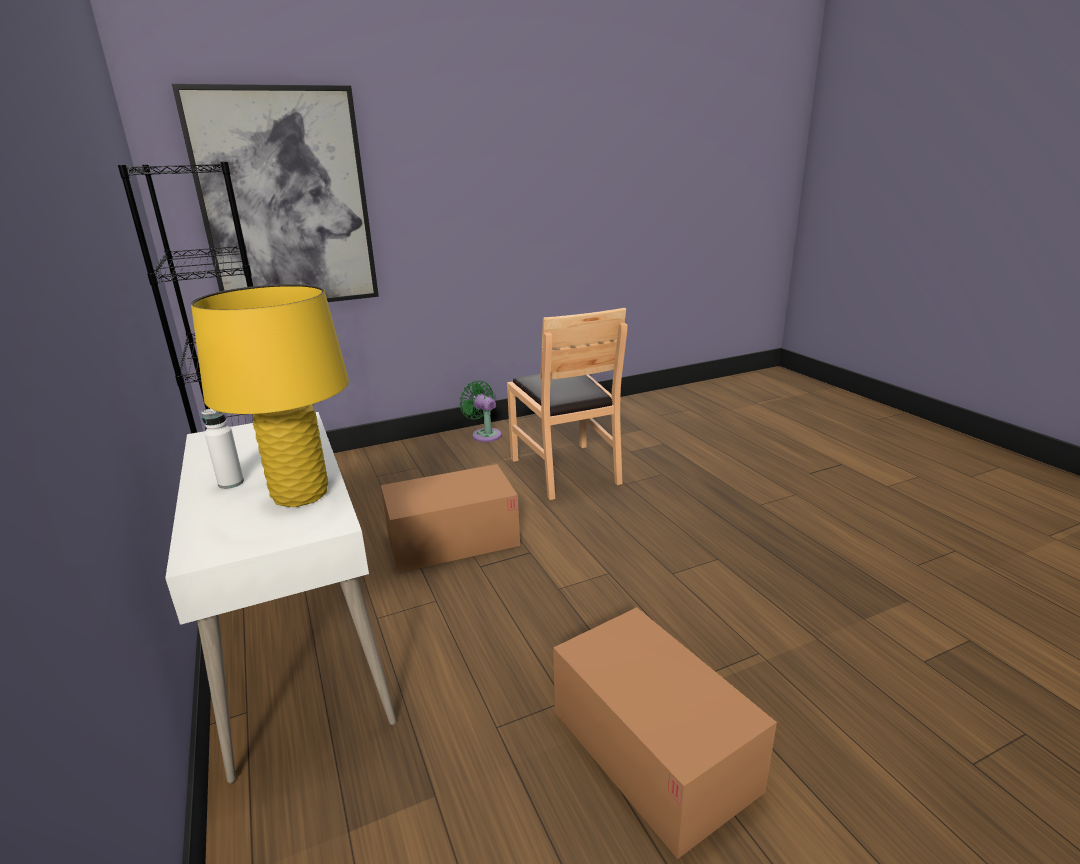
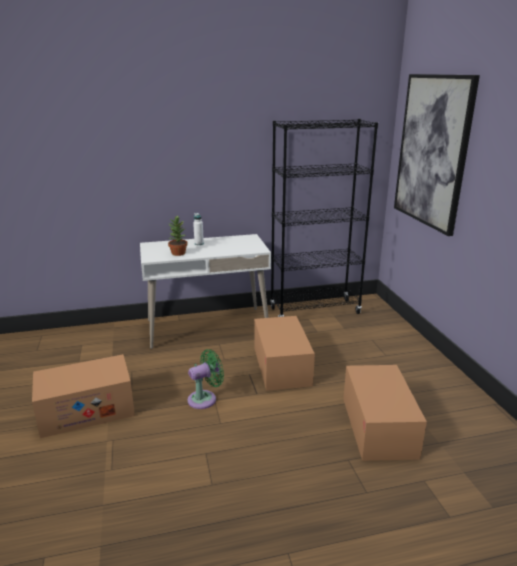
camera: 100 degrees right, 0 degrees up
(300, 495) = (178, 253): yellow table lamp -> potted plant
(484, 434) = (454, 388): green fan -> green fan (205, 399)
(565, 470) = (378, 426): brown chair -> cardboard box

